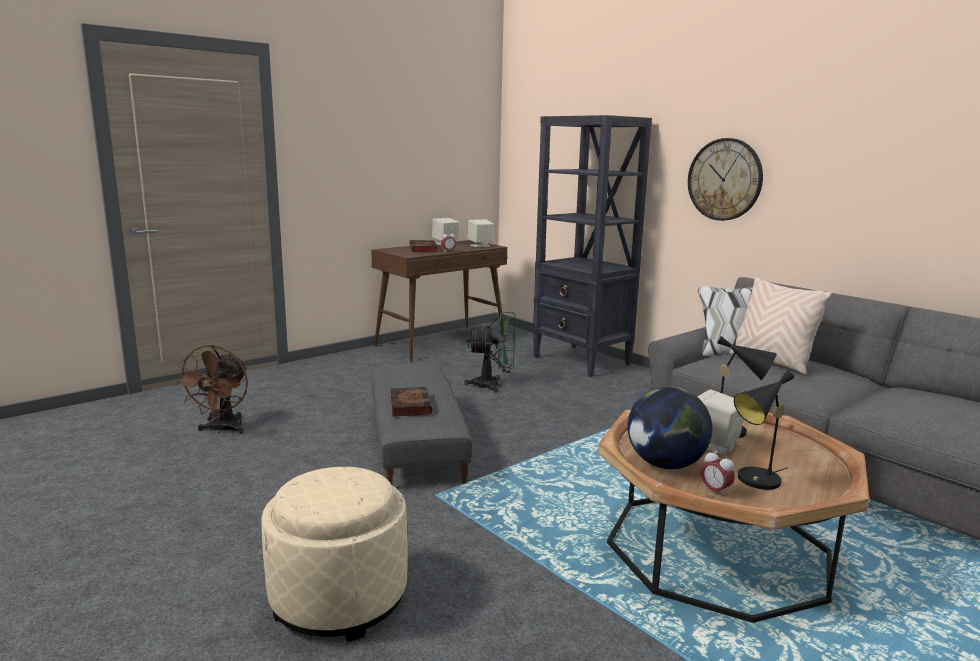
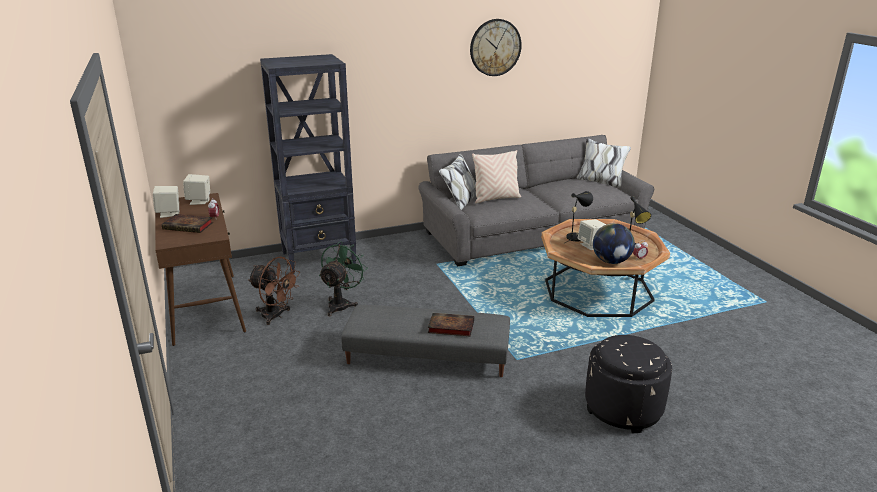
camera: 70 degrees left, 10 degrees up
(222, 430) = (346, 455): brown fan -> brown fan (276, 316)
(339, 599) = (623, 408): beige ottoman -> black ottoman
(724, 179) = (396, 93): wall clock -> wall clock (495, 47)

